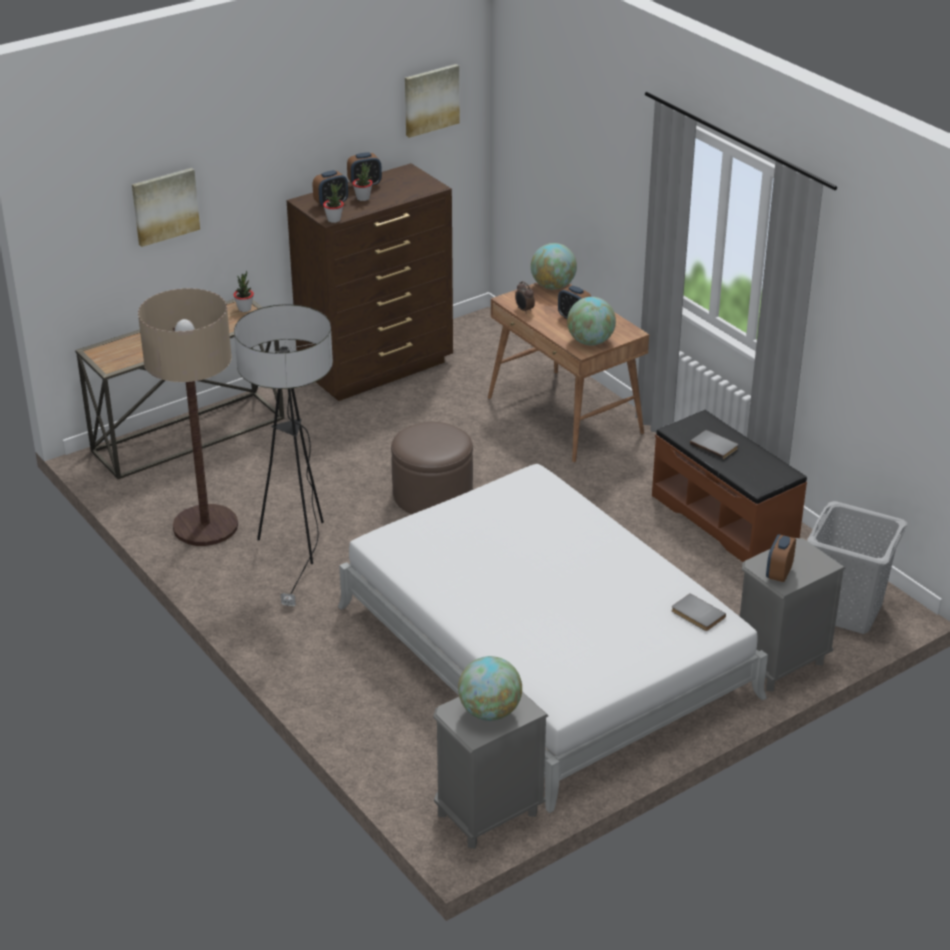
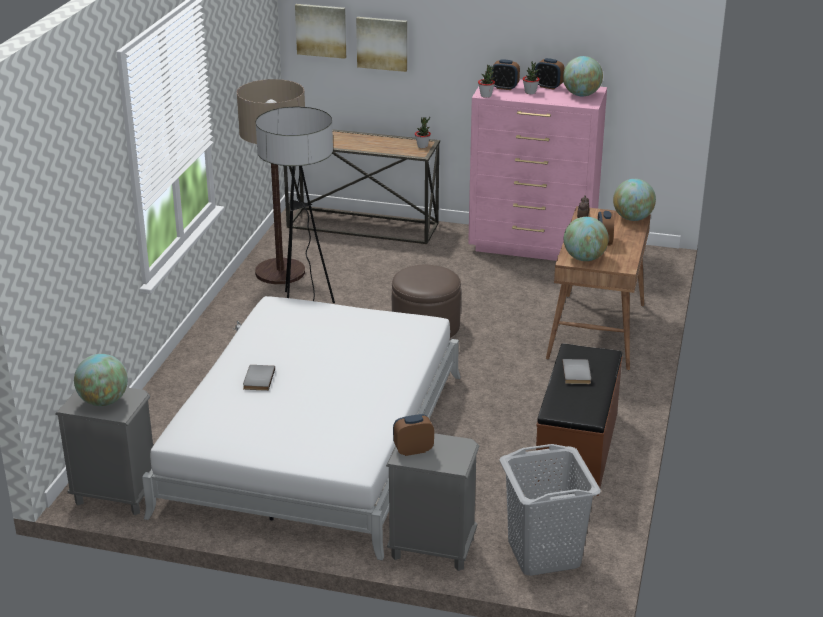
camera: 50 degrees right, 5 degrees down
(377, 369) = (533, 246): brown dresser -> pink dresser
(409, 181) = (581, 95): none -> globe
(430, 99) = (635, 38): picture -> picture (321, 30)
(696, 615) = (352, 451): grey book -> grey book (257, 379)

